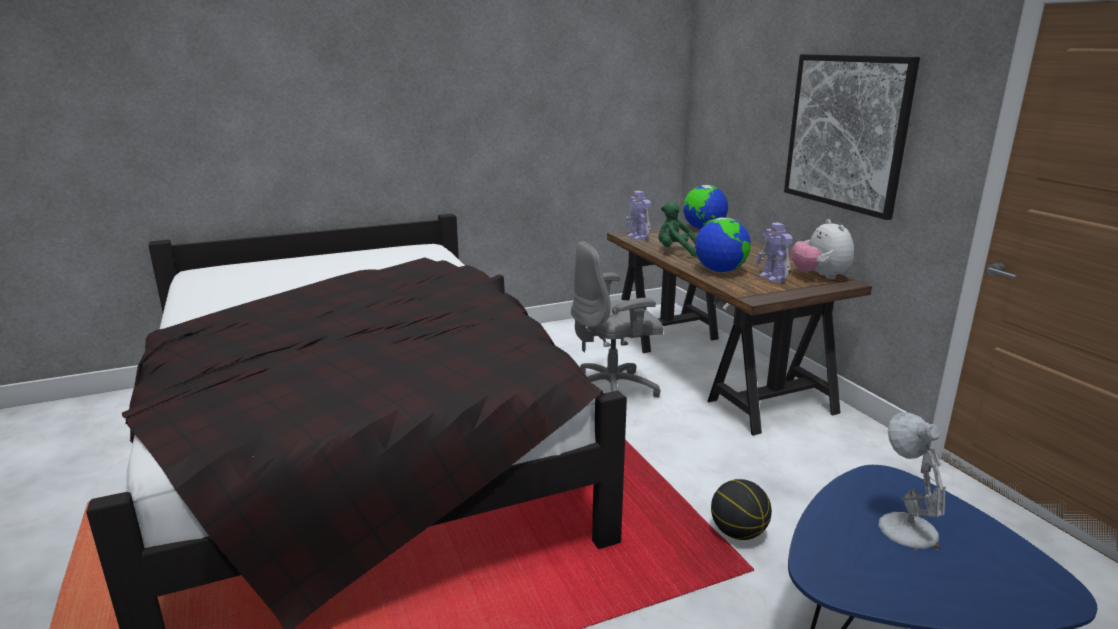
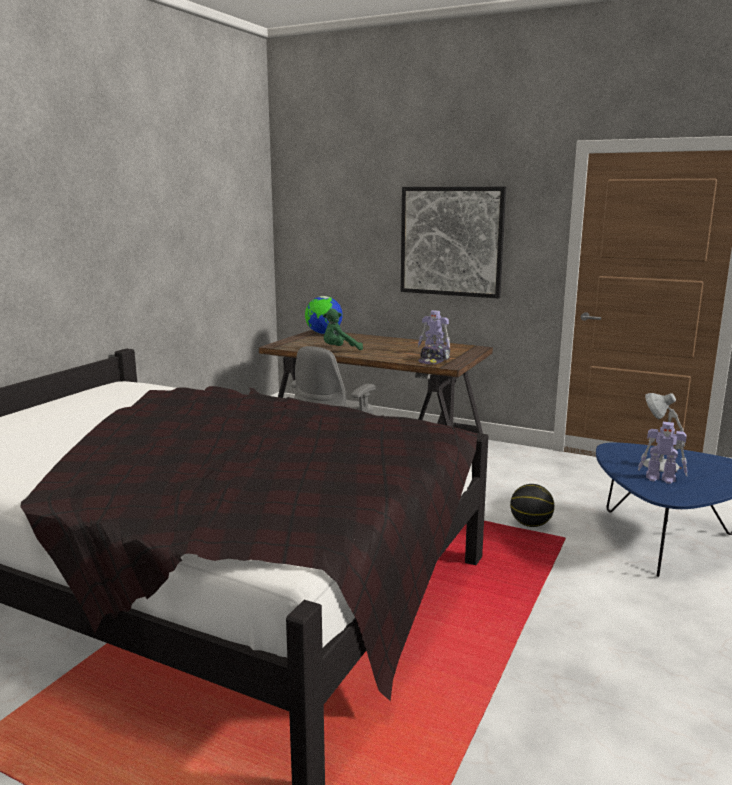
camera: 40 degrees left, 5 degrees down
(638, 237) = (290, 346): toy robot -> toy robot (661, 479)
(720, 271) = (395, 355): globe -> none
(750, 288) = (434, 361): none -> cap
(819, 276) = (456, 347): plush toy -> none

